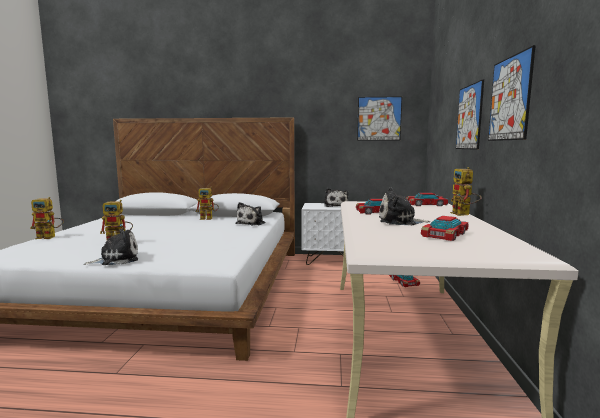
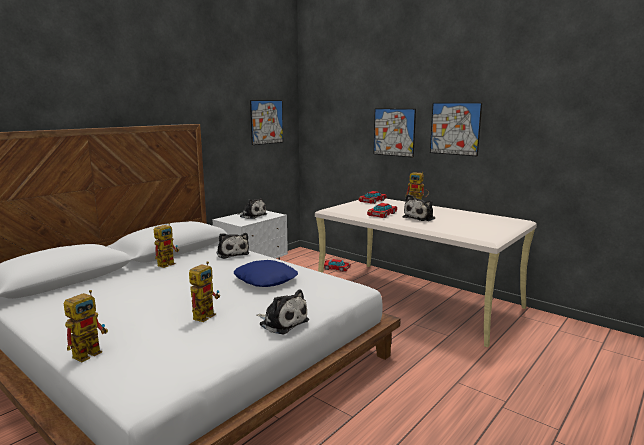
camera: 55 degrees left, 5 degrees up
(117, 259) = (282, 322): plush toy -> plush toy turned 120 degrees clockwise
(205, 239) = (266, 280): none -> blue pillow
(445, 235) = (466, 220): toy car -> none

